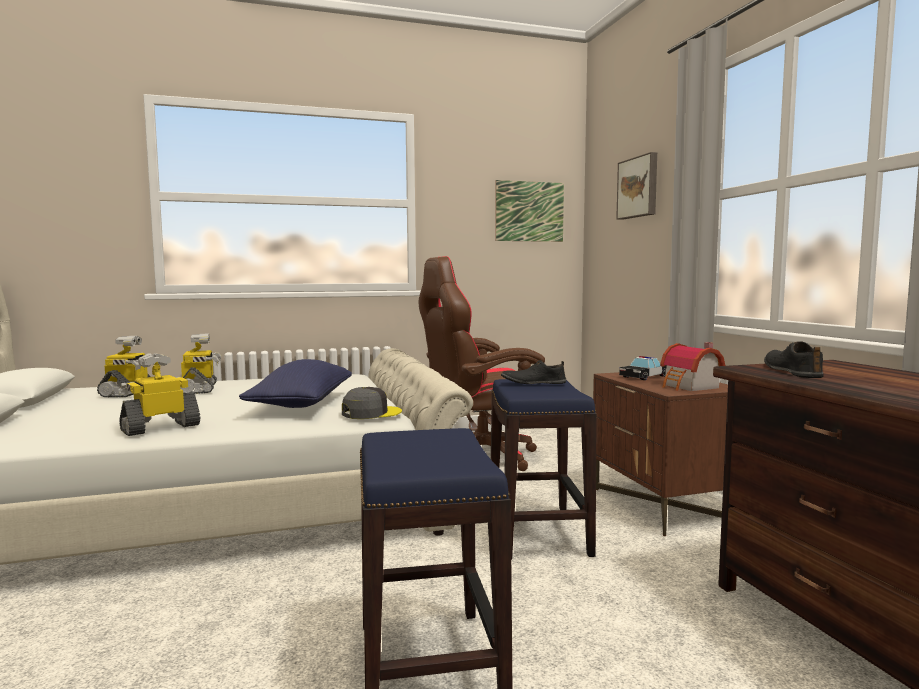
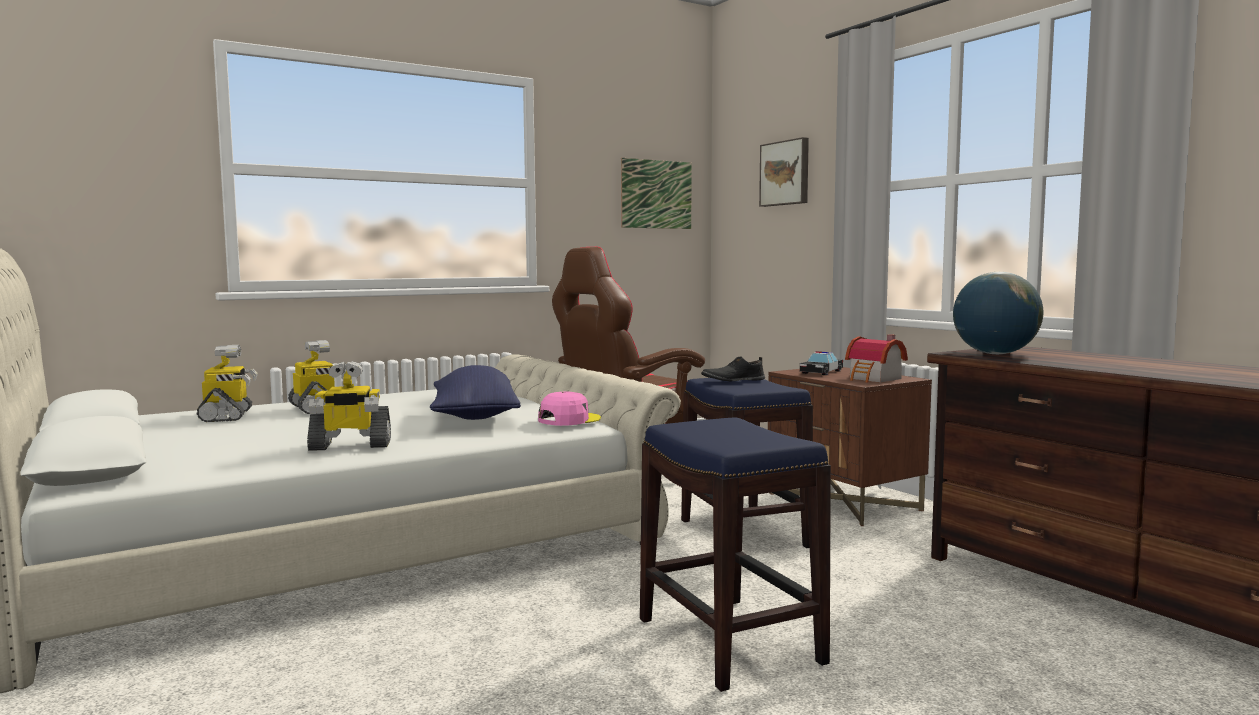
camera: 15 degrees left, 0 degrees up
(160, 427) = (350, 445): toy robot -> toy robot turned 135 degrees counterclockwise
(371, 413) = (569, 420): grey cap -> pink cap
(792, 371) = (995, 354): black shoe -> globe

